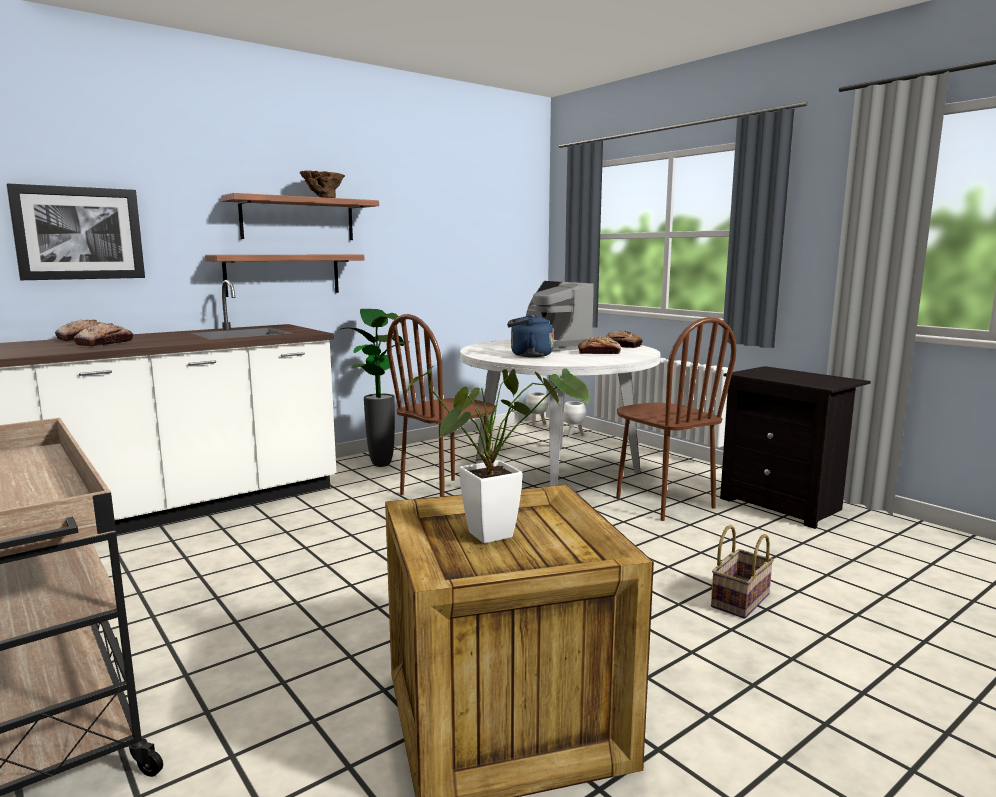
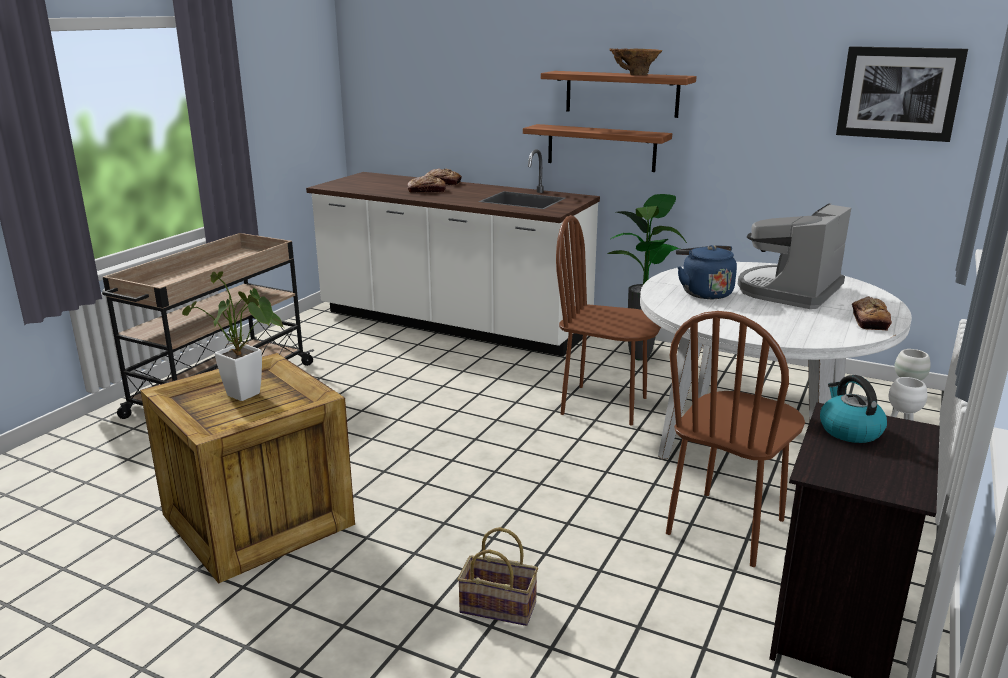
camera: 65 degrees right, 10 degrees up
(79, 233) = (454, 102): picture -> picture (899, 93)
(599, 353) = (782, 318): bread -> none
(767, 375) = (849, 430): none -> kettle

